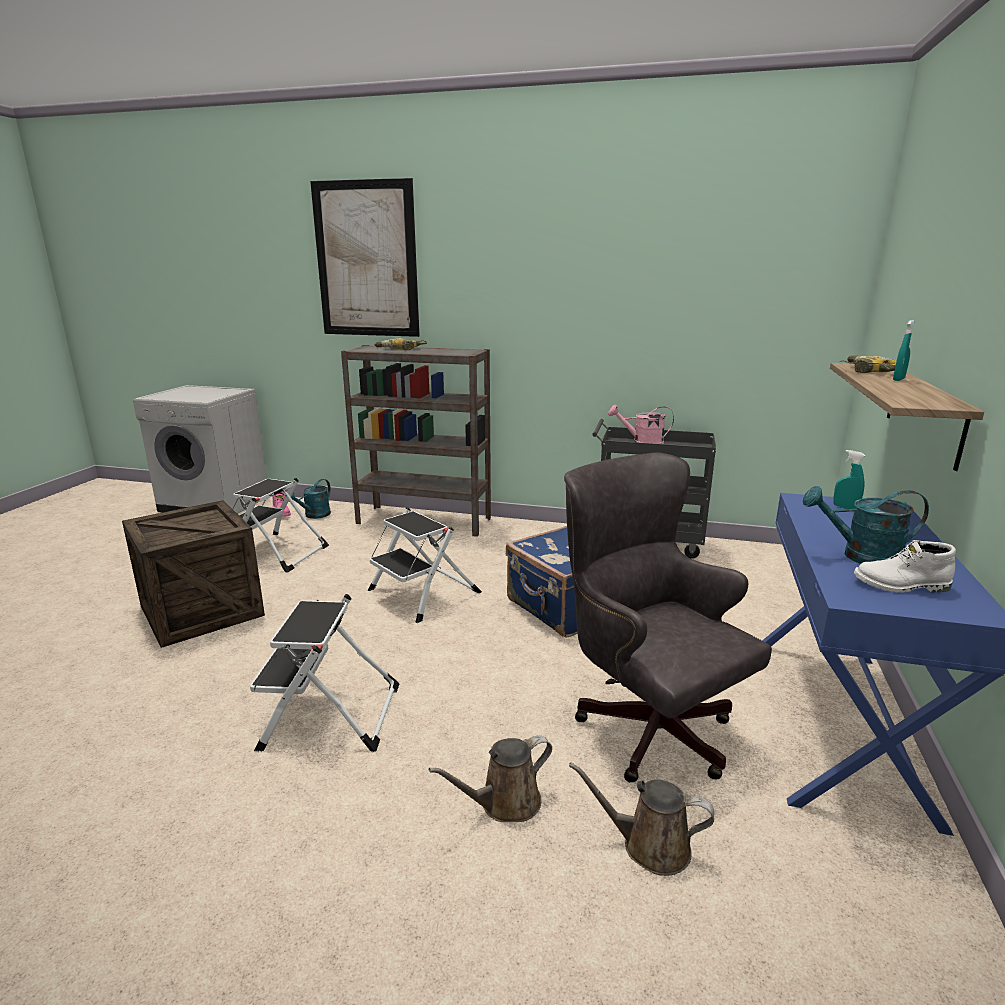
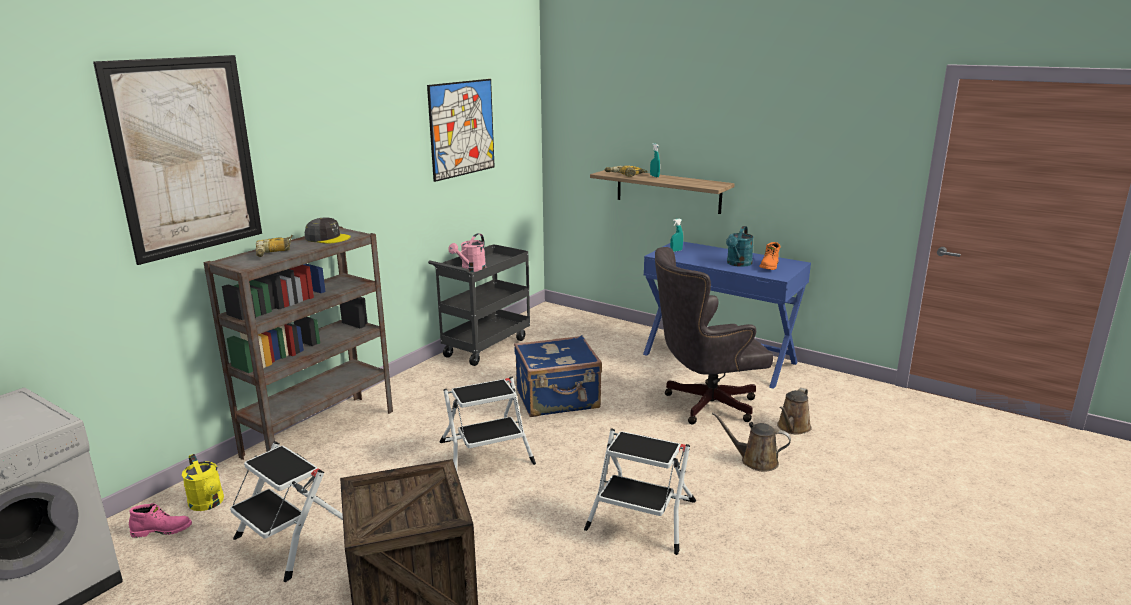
camera: 70 degrees left, 0 degrees up
(314, 515) = (208, 504): turquoise watering can -> yellow watering can
(449, 351) = (327, 238): none -> grey cap
(504, 803) = (755, 461): brown watering can -> brown watering can turned 120 degrees clockwise
(691, 277) = (462, 128): none -> picture
(901, 585) = (770, 266): white boot -> orange boot

